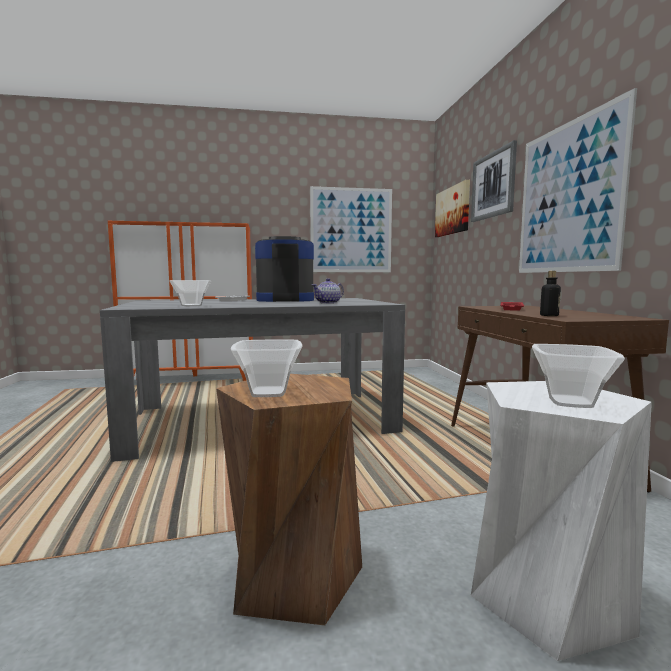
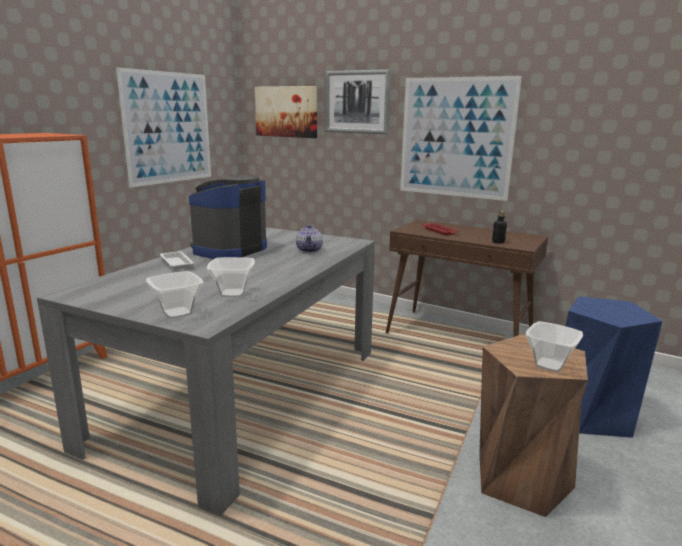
camera: 50 degrees left, 10 degrees up
(546, 597) = (593, 415): white stool -> blue stool
(569, 402) = (625, 314): bowl -> bowl (176, 314)

